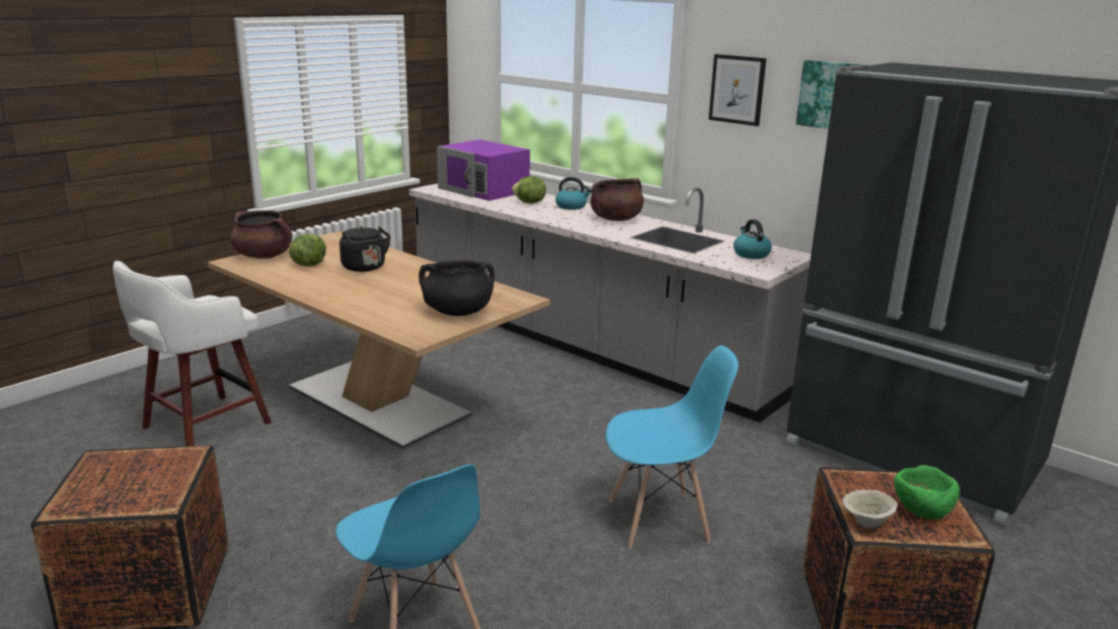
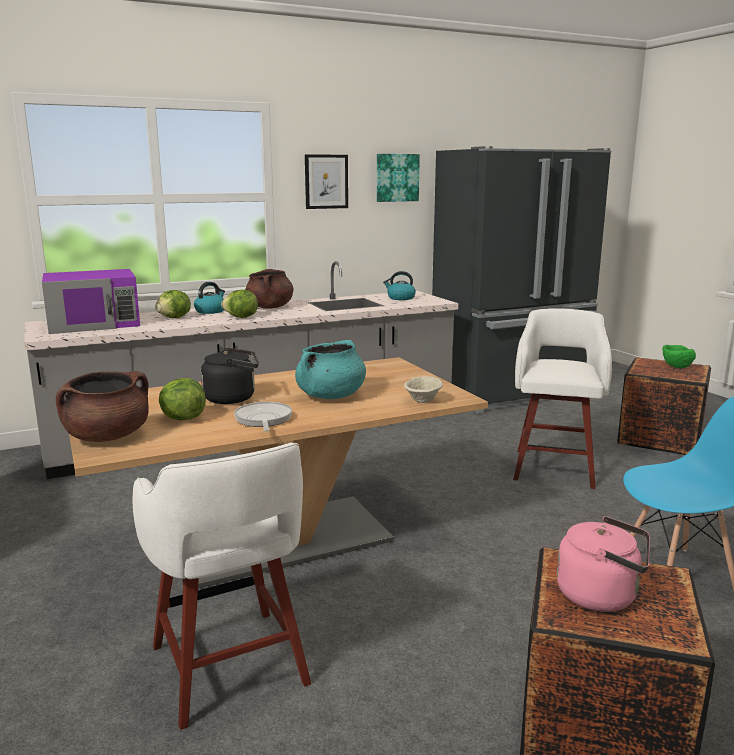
camera: 65 degrees left, 5 degrees down
(127, 473) = (601, 596): none -> pink kettle
(317, 284) = (263, 420): none -> frying pan
(391, 294) = (330, 396): none -> turquoise cooking pot
(458, 312) = (404, 381): black cooking pot -> none
(557, 218) = (241, 317): none -> lettuce
(659, 521) = (554, 467): blue chair -> white stool
(867, 523) = (688, 377): beige bowl -> beige bowl (423, 401)

